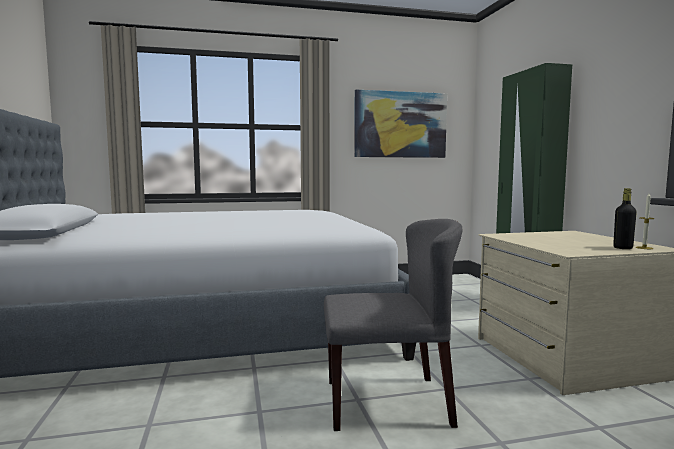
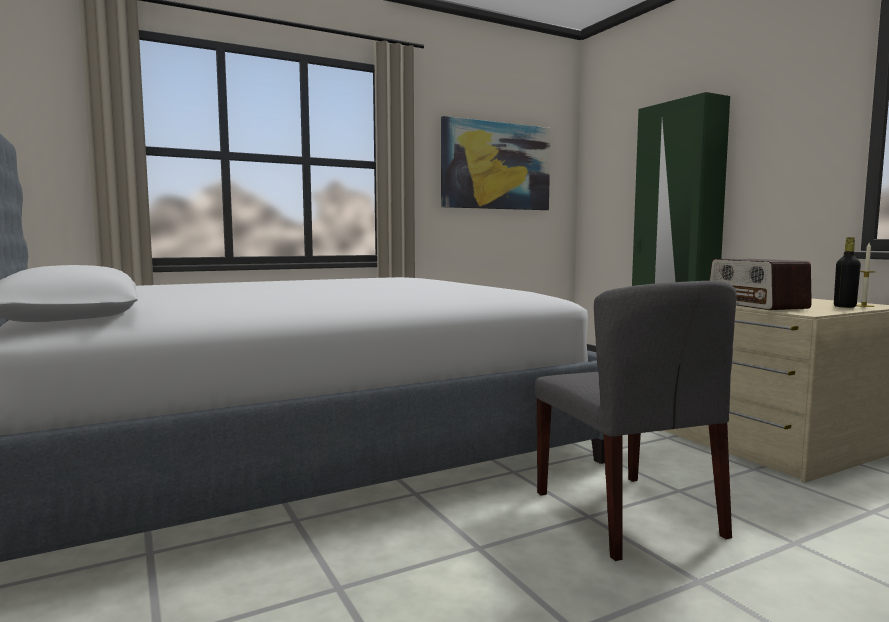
camera: 15 degrees left, 0 degrees up
(388, 402) = (627, 514): grey chair -> grey chair turned 90 degrees clockwise
(544, 243) = (756, 305): none -> radio

